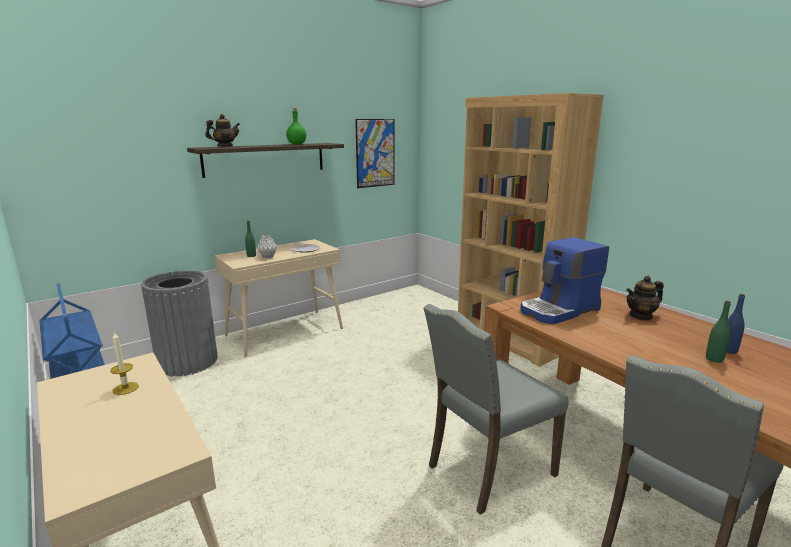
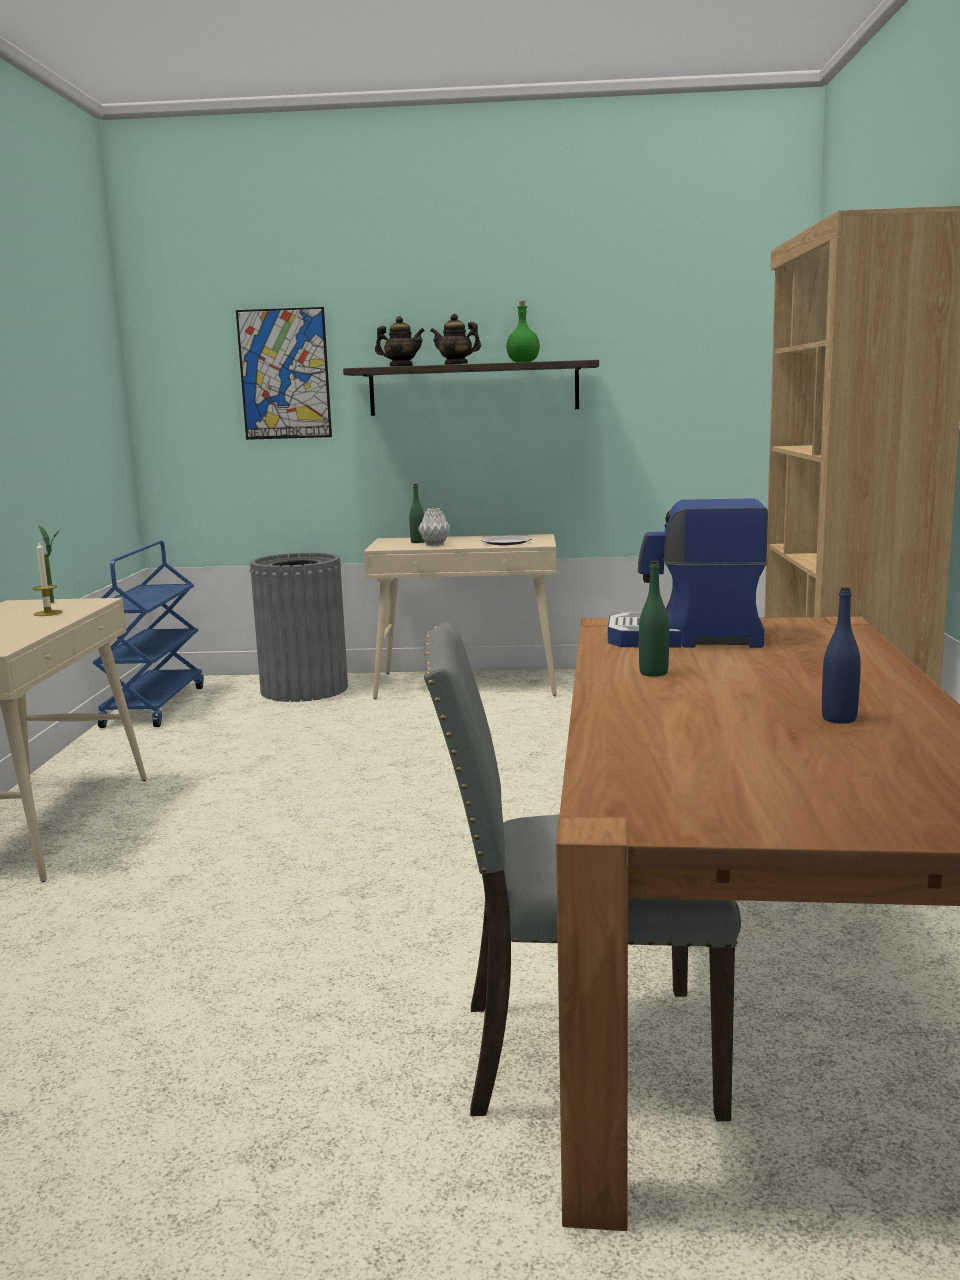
camera: 40 degrees right, 5 degrees down
(102, 373) = (56, 602): none -> potted plant
(375, 153) = (697, 381): picture -> picture (284, 374)
(487, 469) = (471, 886): grey chair -> none
(641, 316) = (819, 664): teapot -> teapot (456, 364)
(714, 359) = (768, 719): green bottle -> green bottle (653, 673)

